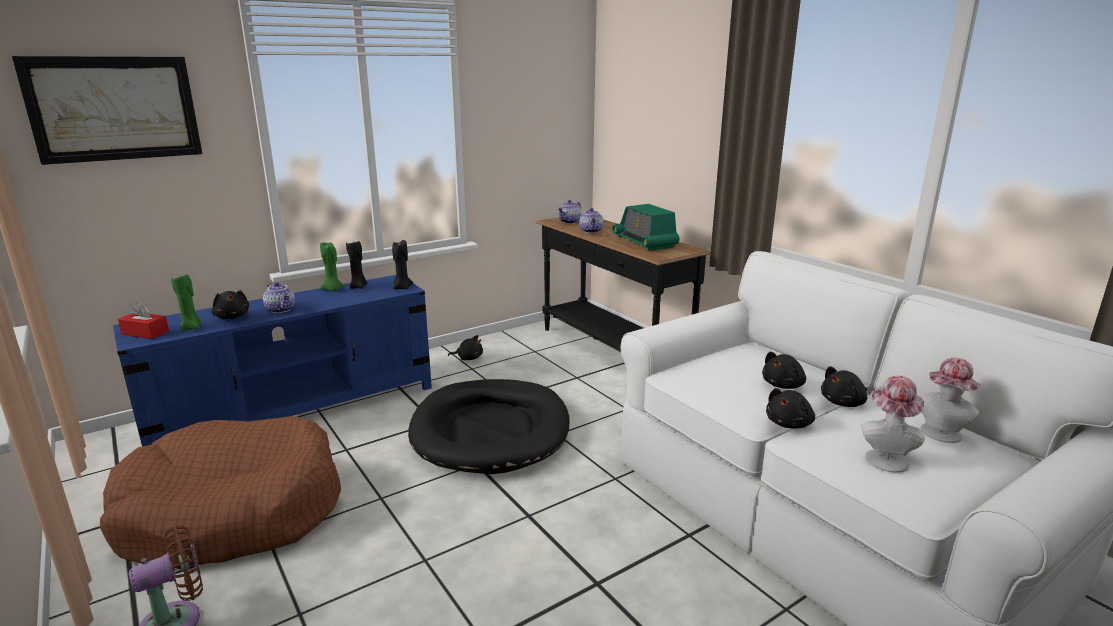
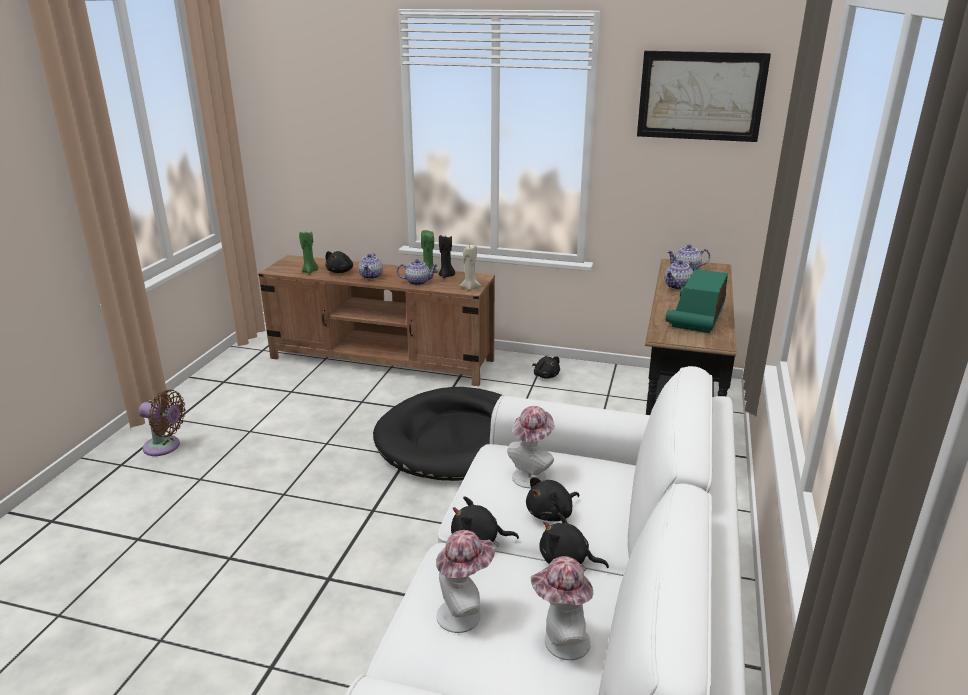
camera: 50 degrees right, 5 degrees up
(114, 108) = (312, 101): picture -> picture (701, 96)
(145, 333) = (287, 266): red tissue box -> none
(232, 511) = (261, 406): brown dog bed -> none
(297, 409) = (382, 359): blue tv stand -> brown tv stand
(343, 298) = (418, 282): none -> teapot
(402, 287) = (470, 287): black candle -> beige candle
(726, 373) = (531, 475): none -> hat
(784, 385) = (551, 513): black plush toy -> black plush toy turned 45 degrees counterclockwise

